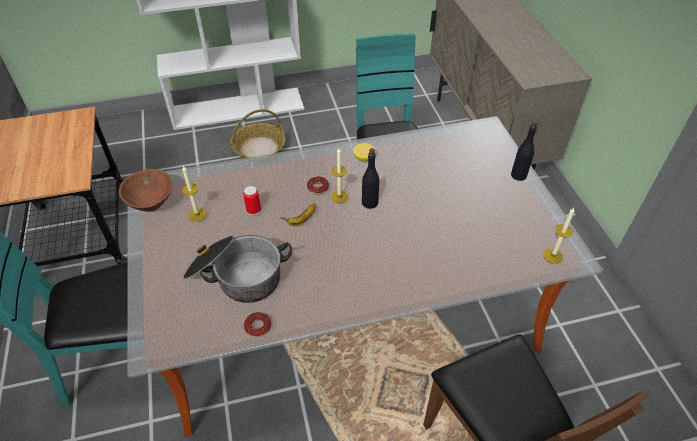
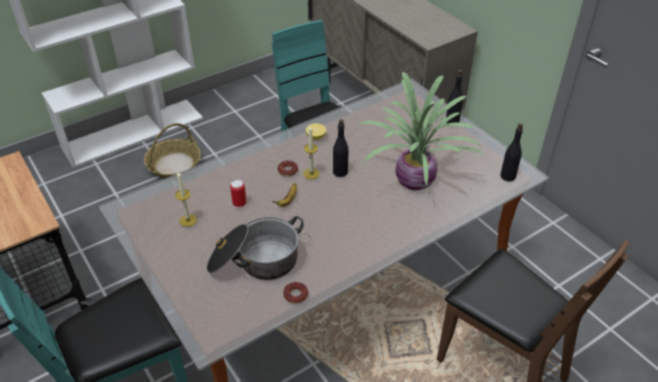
camera: 20 degrees left, 5 degrees down
(151, 203) = (137, 222): brown bowl -> none
(445, 234) = (416, 181): none -> potted plant
(553, 256) = (507, 176): candle -> black bottle

